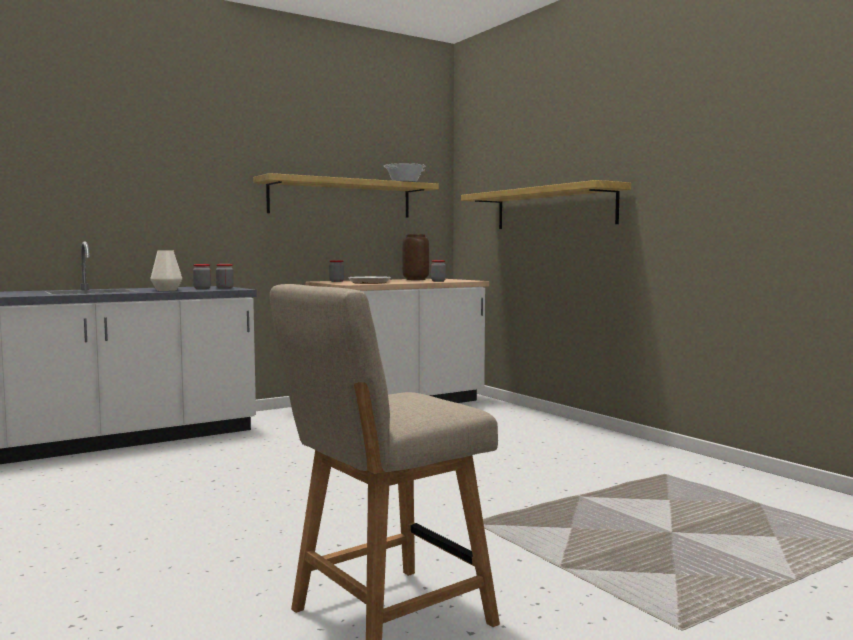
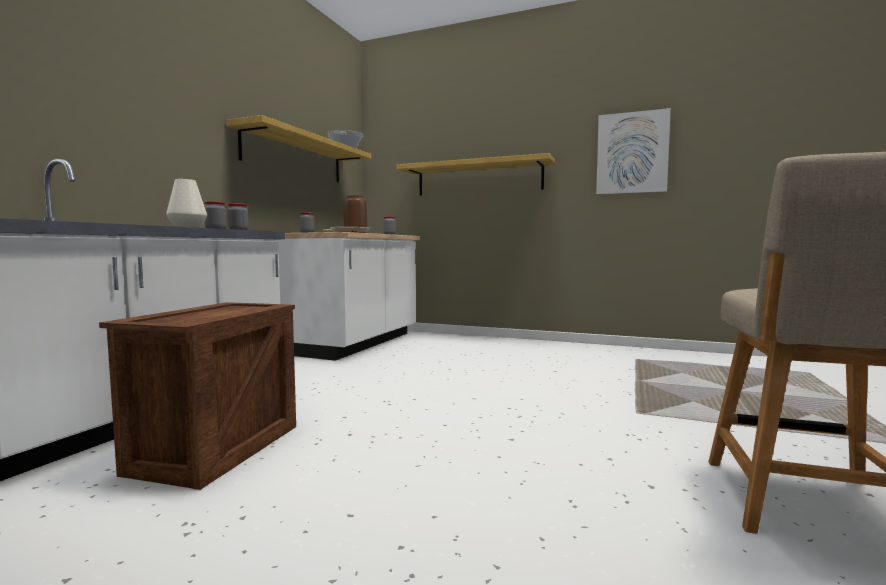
camera: 35 degrees left, 0 degrees up
(127, 469) = (216, 448): none -> crate
(719, 172) = (632, 153): none -> picture

